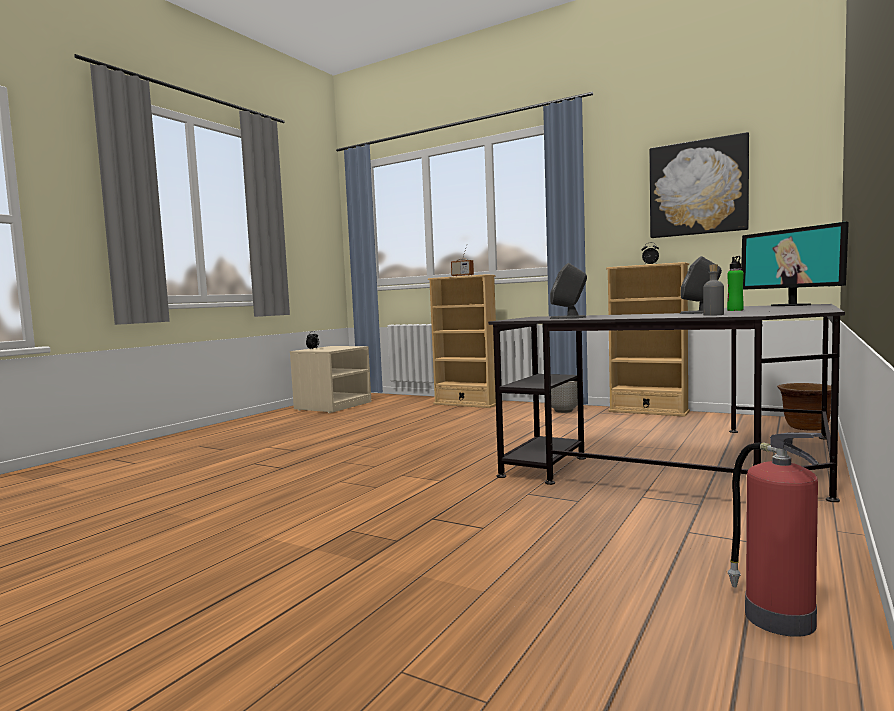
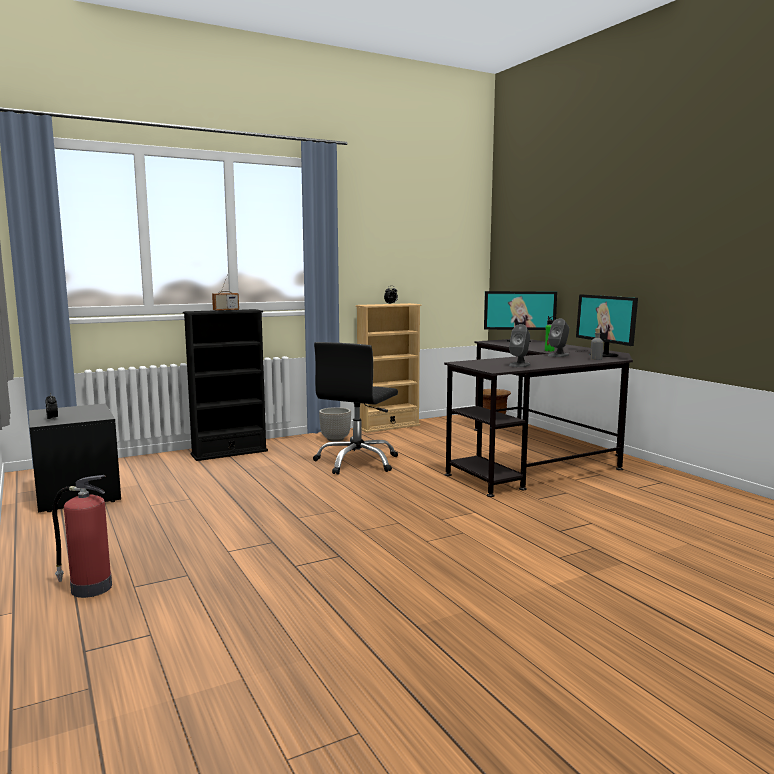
camera: 60 degrees left, 5 degrees up
(333, 406) = (76, 494): beige nightstand -> black nightstand
(466, 404) = (229, 453): beige bookcase -> black bookcase
(512, 427) = (357, 462): none -> black office chair
(698, 188) = (414, 243): picture -> none
(772, 312) = (604, 355): none -> monitor
(776, 616) = (740, 504): fire extinguisher -> fire extinguisher (89, 588)

